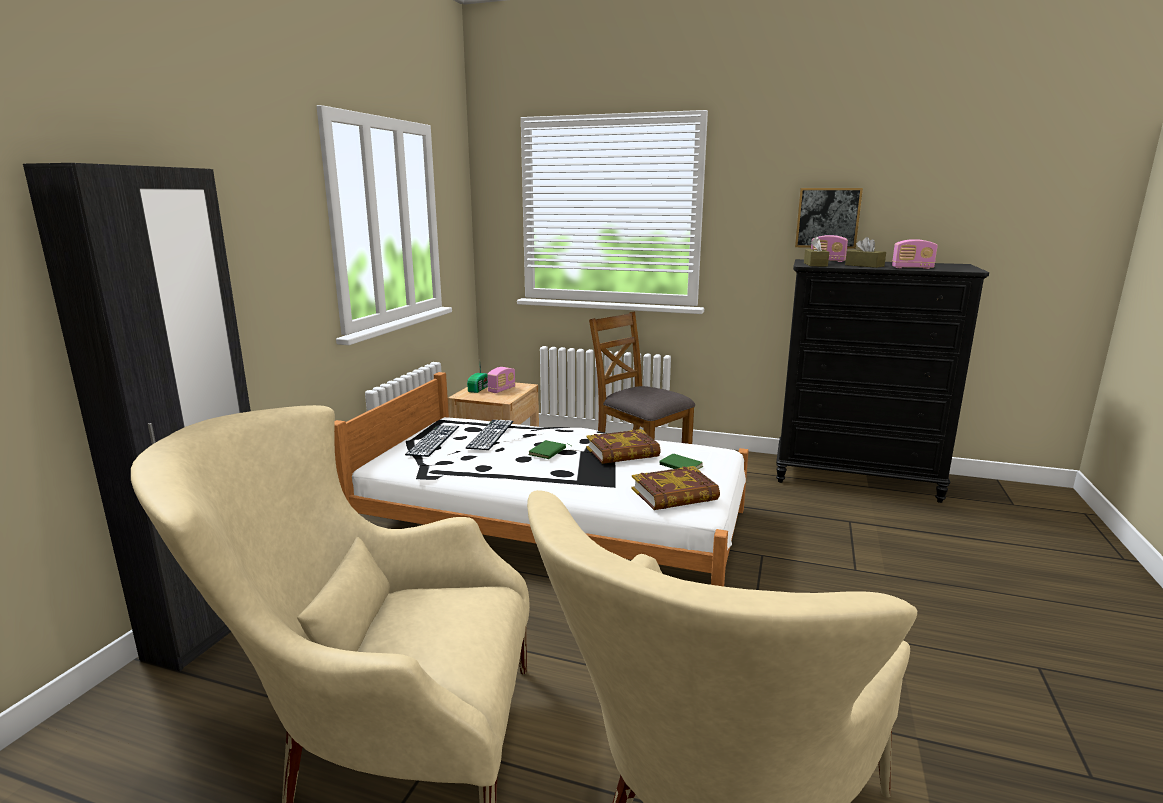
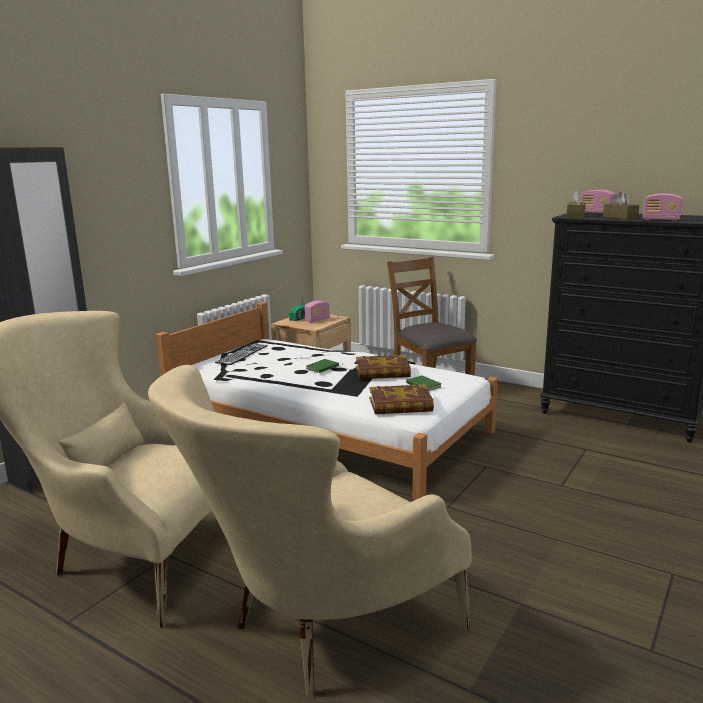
camera: 15 degrees right, 0 degrees up
(490, 434) = (287, 352): keyboard -> none
(828, 218) = (601, 173): picture -> none

